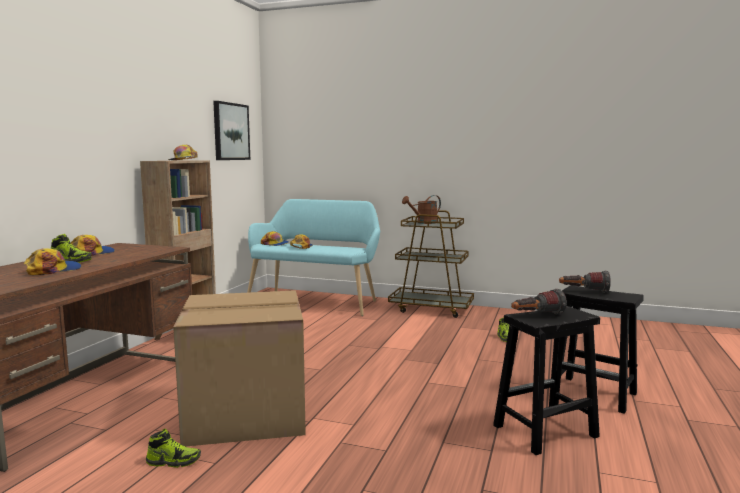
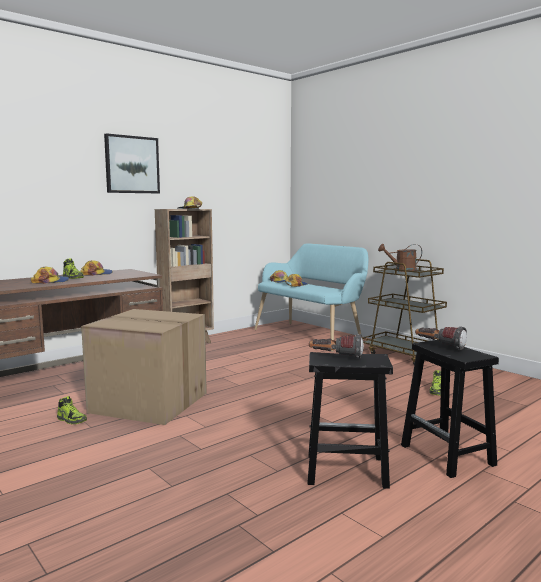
camera: 30 degrees right, 0 degrees up
(231, 131) = (252, 185): picture -> picture (132, 164)

